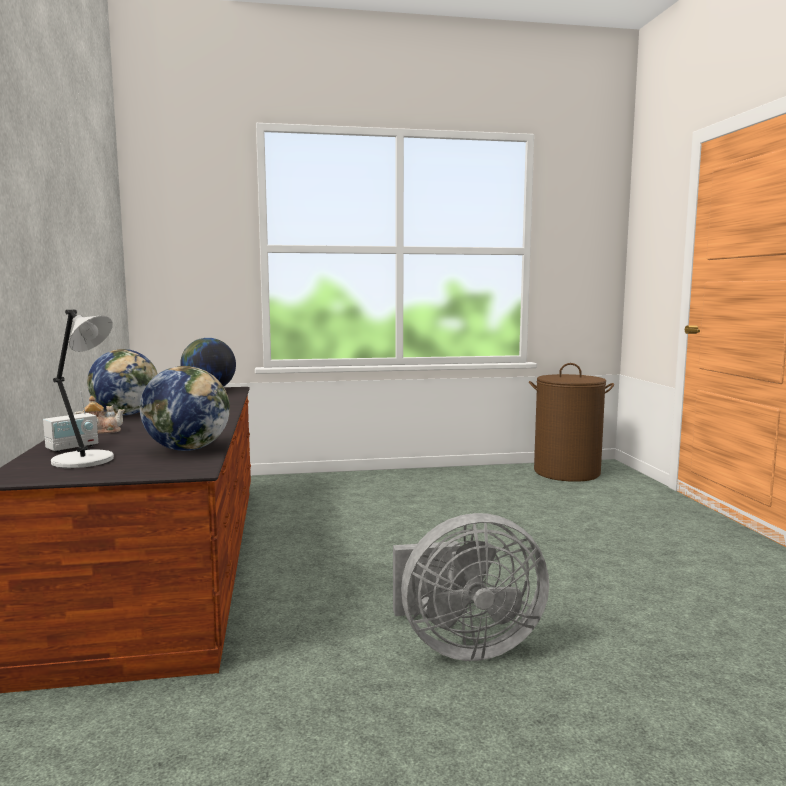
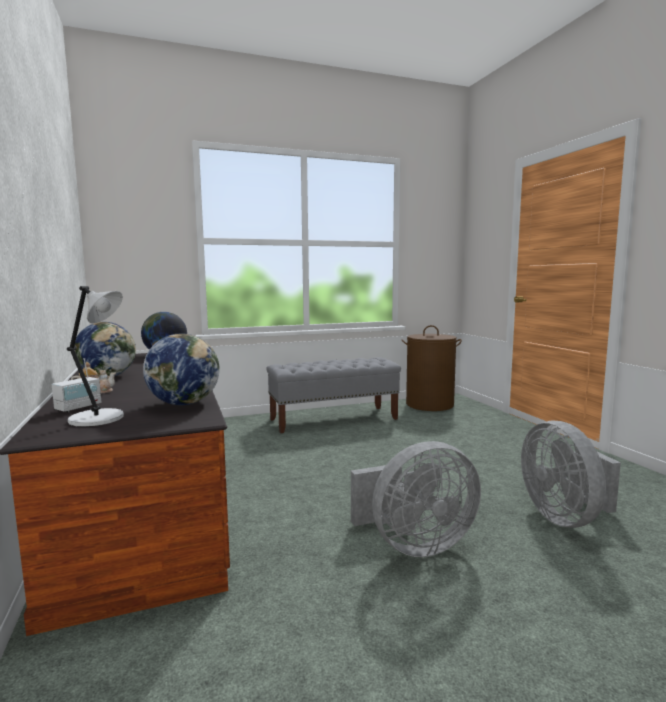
camera: 10 degrees left, 0 degrees up
(427, 484) = (334, 419): none -> grey bench
(686, 632) = (564, 517): none -> grey fan

